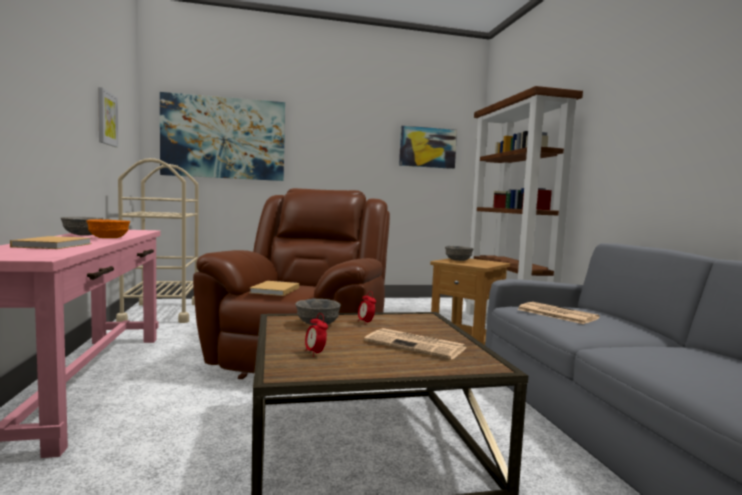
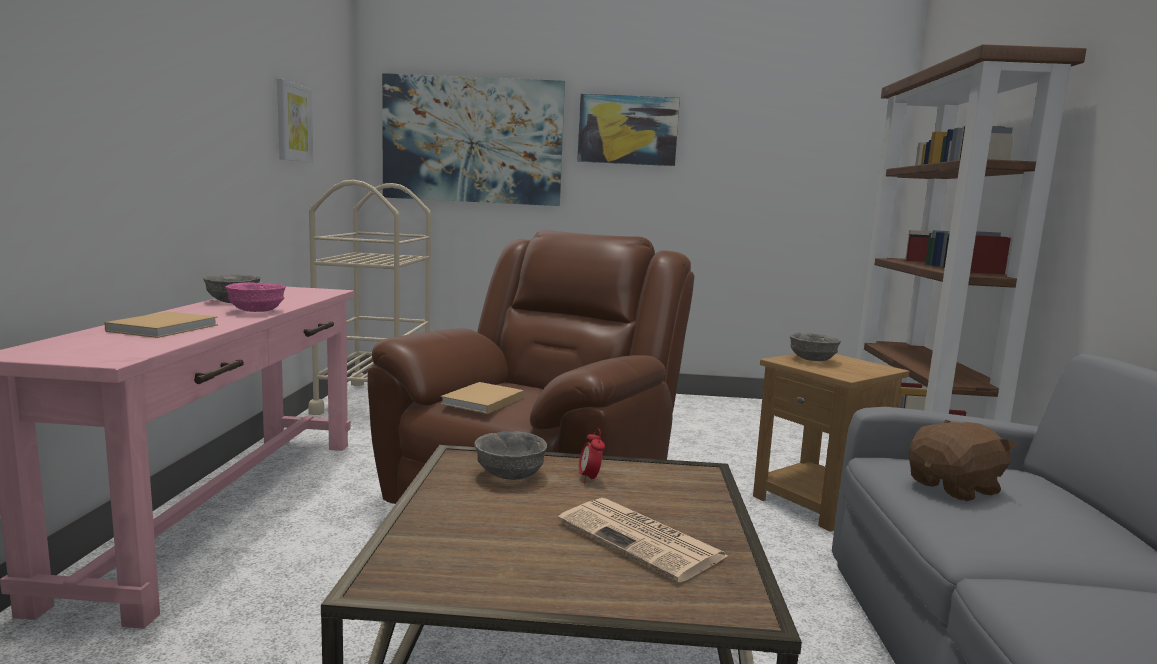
camera: 15 degrees right, 5 degrees up
(108, 238) = (256, 311): orange bowl -> pink bowl
(315, 353) = (464, 540): alarm clock -> none
(427, 147) = (802, 148): picture -> picture (627, 130)
(555, 313) = (955, 488): newspaper -> brown plush toy

